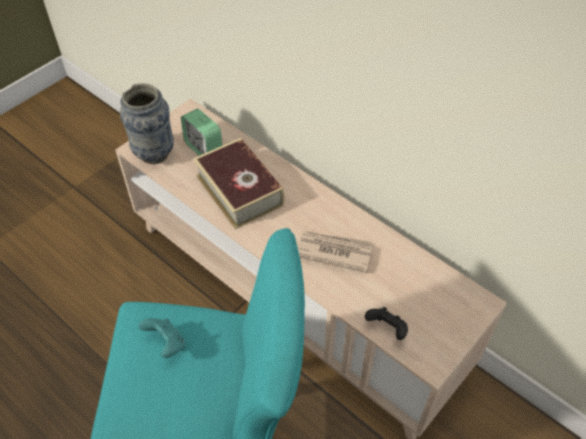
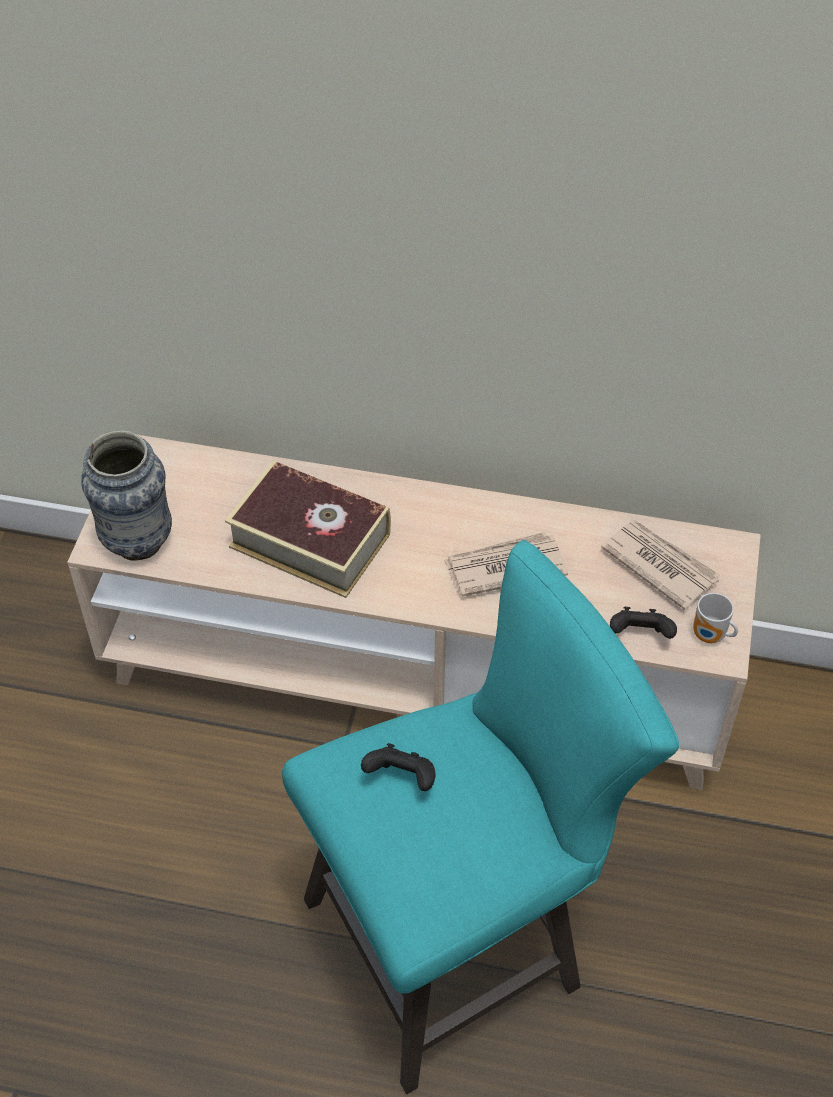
camera: 30 degrees left, 0 degrees up
(166, 343) = (402, 778): turquoise game controller -> black game controller
(204, 148) = (209, 501): alarm clock -> none
(428, 292) = (659, 565): none -> newspaper
(430, 351) = (710, 637): none -> mug

